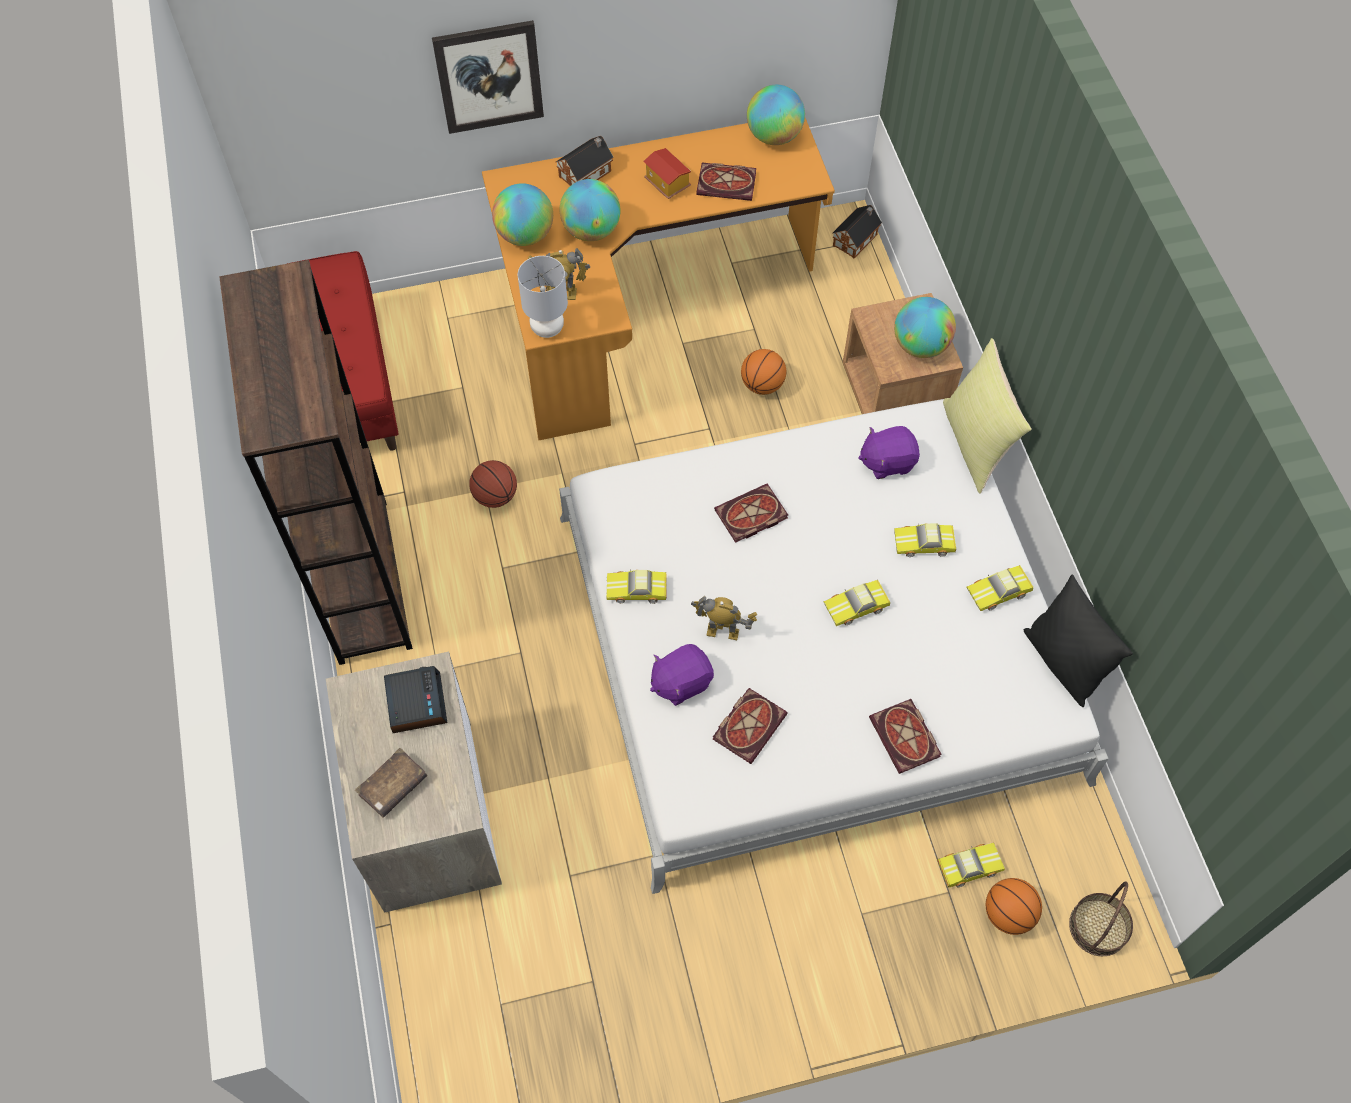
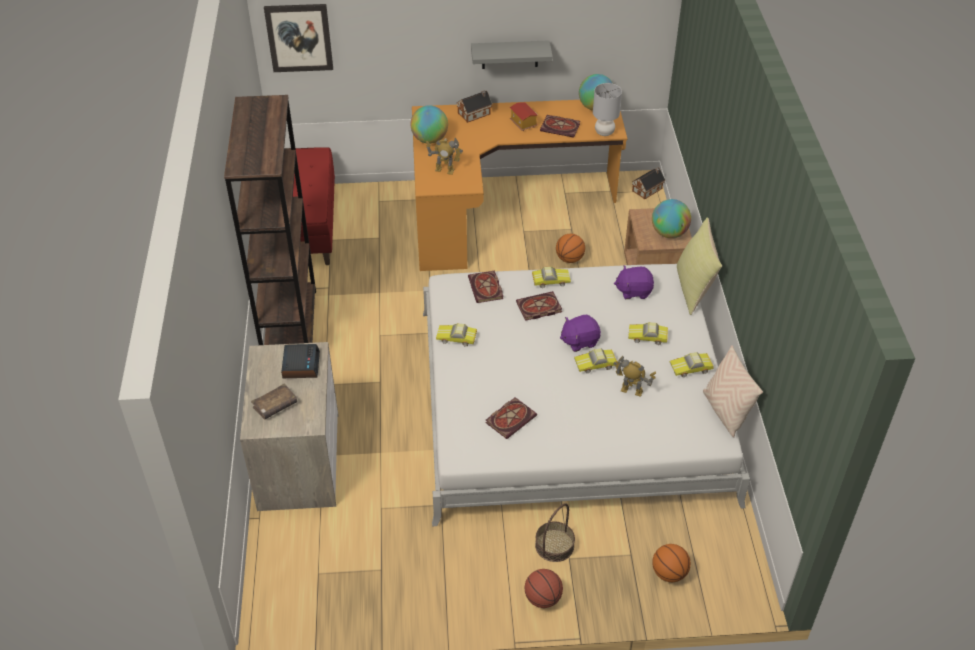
camera: 10 degrees right, 15 degrees down
(489, 76) = (421, 42): picture -> picture (299, 37)
(495, 496) = (385, 297): basketball -> basketball (542, 598)
(548, 328) = (431, 186): grey table lamp -> grey table lamp (604, 132)
(591, 230) = (471, 142): globe -> none
(633, 74) = (510, 54): none -> grey shelf
(681, 682) = (472, 390): purple plush toy -> purple plush toy (579, 341)
(722, 632) = (505, 367): toy robot -> toy robot (631, 391)
(906, 738) = (612, 439): book -> book (486, 289)
(968, 866) = (647, 541): toy car -> toy car (550, 280)
(1062, 663) = (725, 412): black pillow -> beige pillow
(1098, 927) = (730, 590): basket -> basket (554, 545)

